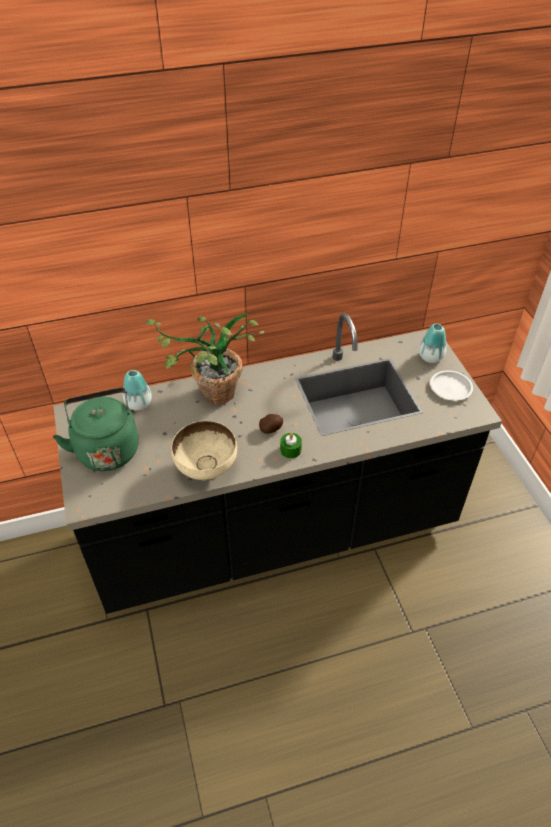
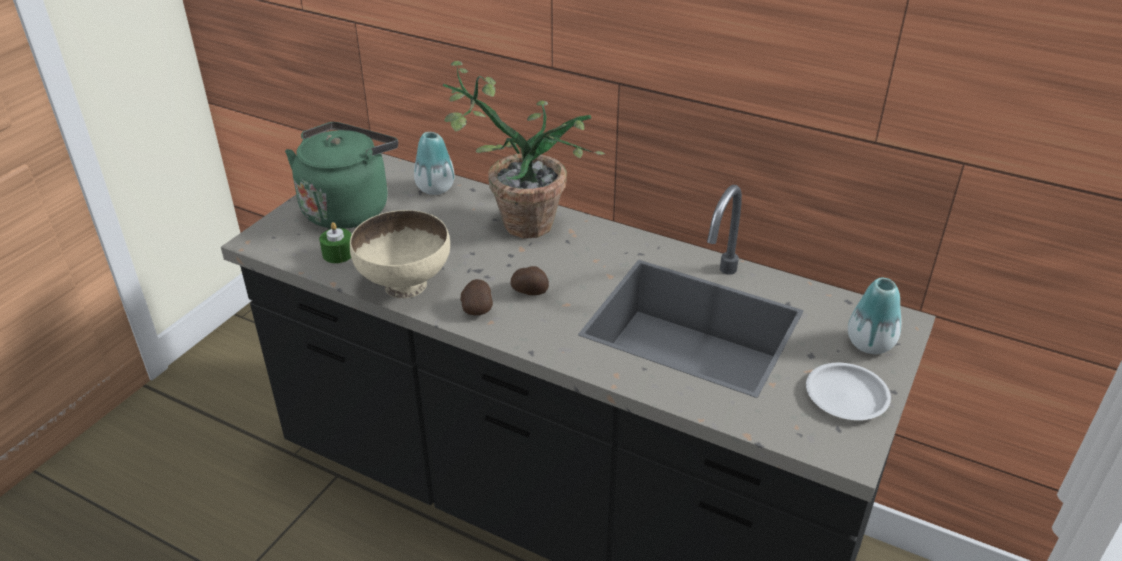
camera: 45 degrees right, 10 degrees down
(260, 456) = (477, 308): none -> potato
(290, 450) = (520, 325): green candle -> green candle (338, 254)

